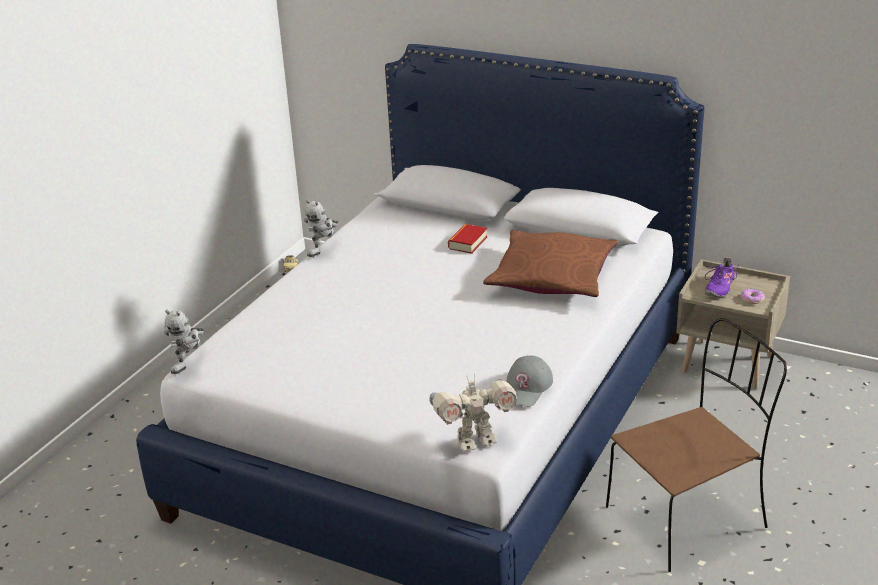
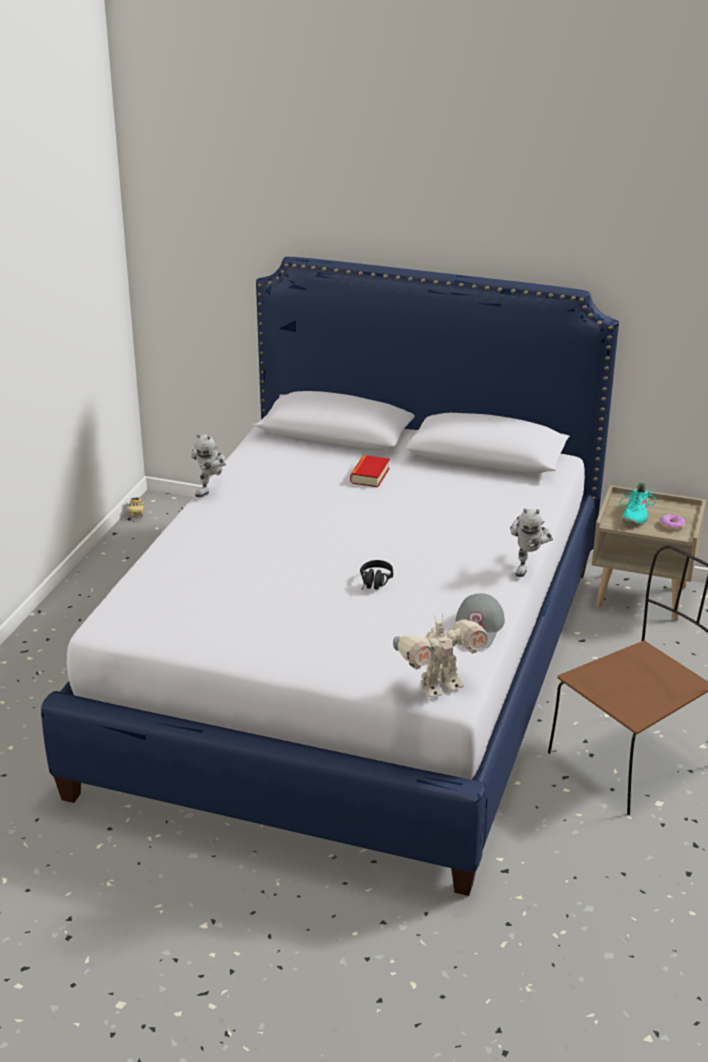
camera: 10 degrees left, 0 degrees up
(190, 364) = (99, 621): toy robot -> toy robot (527, 567)
(443, 342) = (374, 584): none -> black headphones
(552, 277) = (471, 509): brown pillow -> none
(719, 287) = (635, 514): purple shoe -> turquoise shoe

